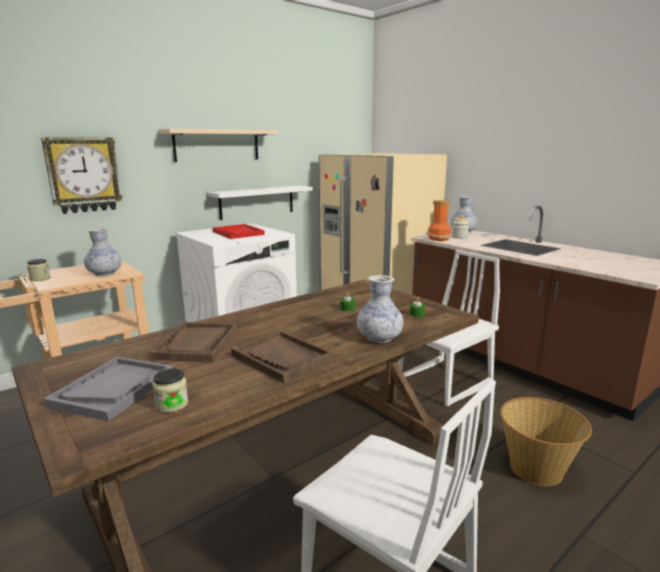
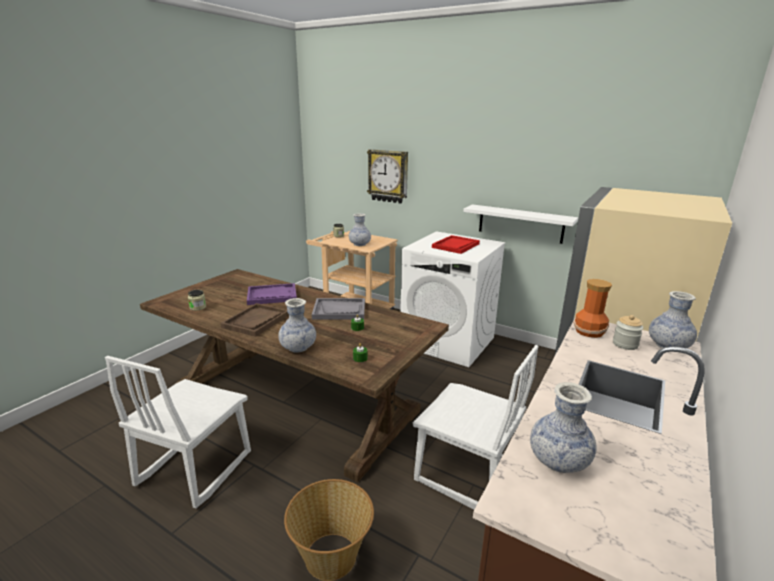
camera: 70 degrees right, 5 degrees up
(113, 389) = (214, 292): grey tray -> grey tray (339, 310)
(197, 344) = (272, 295): brown tray -> purple tray
(217, 145) = (488, 164): beige shelf -> none
(598, 265) = (558, 461): none -> vase

